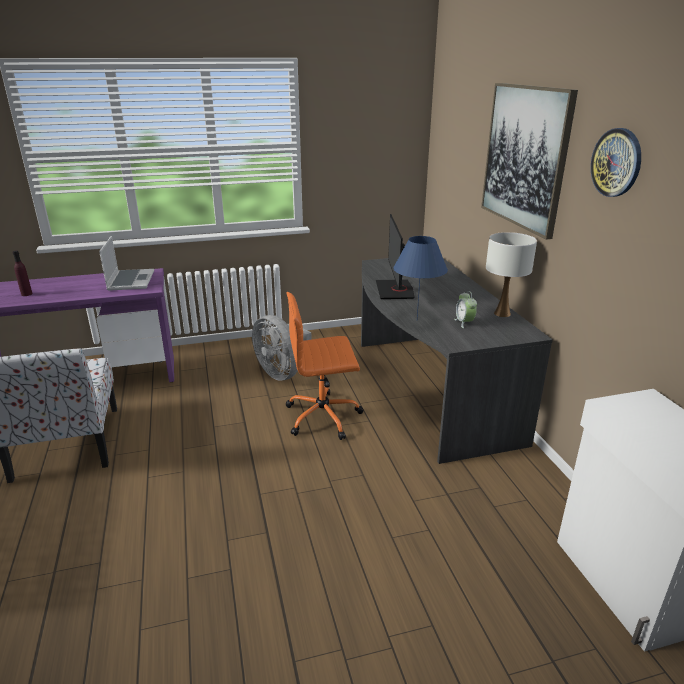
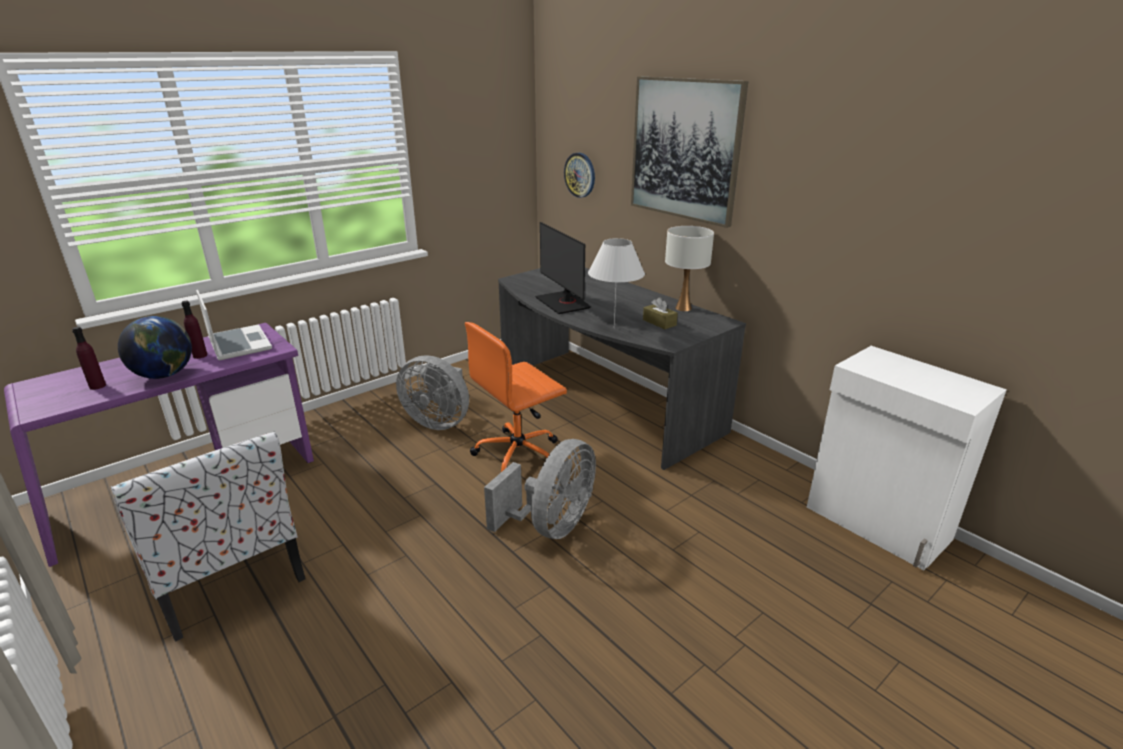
camera: 25 degrees left, 0 degrees up
(68, 294) = (164, 375): none -> globe
(100, 284) = (200, 355): none -> purple bottle
(305, 483) = (551, 526): none -> grey fan
(416, 320) = (614, 328): blue table lamp -> white table lamp
(464, 323) = (659, 322): alarm clock -> brown tissue box
(616, 162) = (804, 147): wall clock -> wall clock (580, 175)

